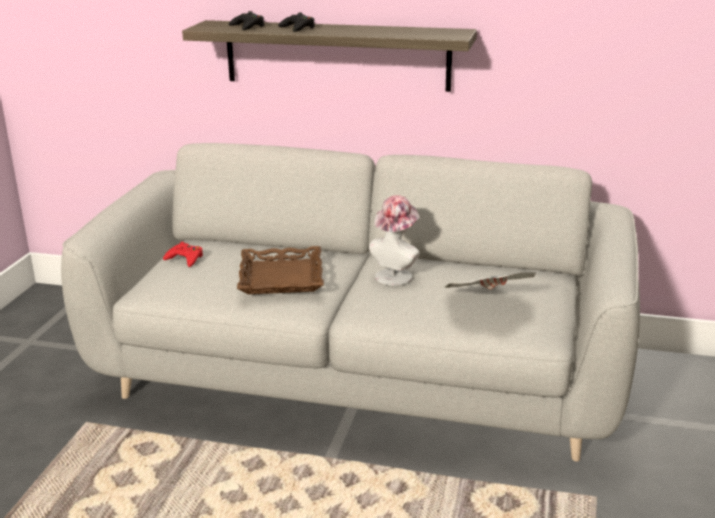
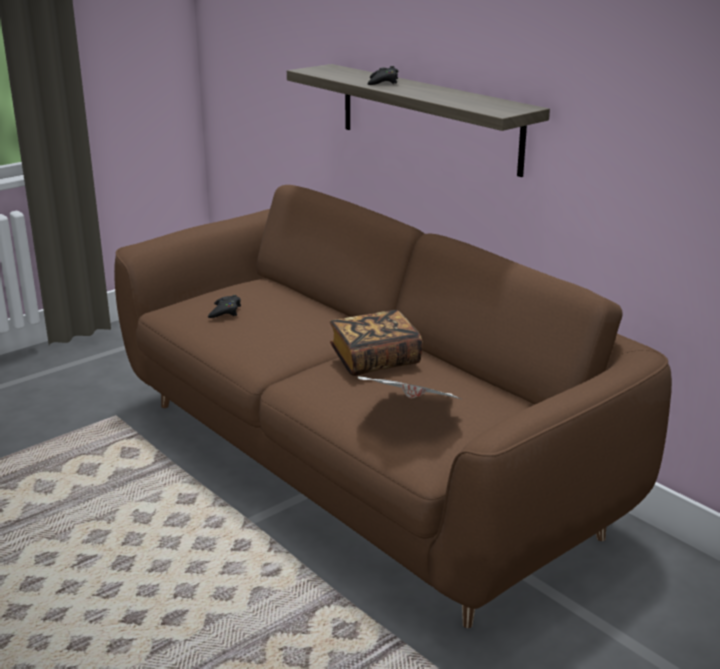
camera: 35 degrees right, 0 degrees up
(185, 259) = (228, 292): red game controller -> none
(247, 26) = (346, 74): black game controller -> black game controller (225, 311)
(282, 277) = (275, 331): brown tray -> none
(359, 380) = (360, 465): grey sofa -> brown sofa
(396, 275) = (375, 360): hat -> book

